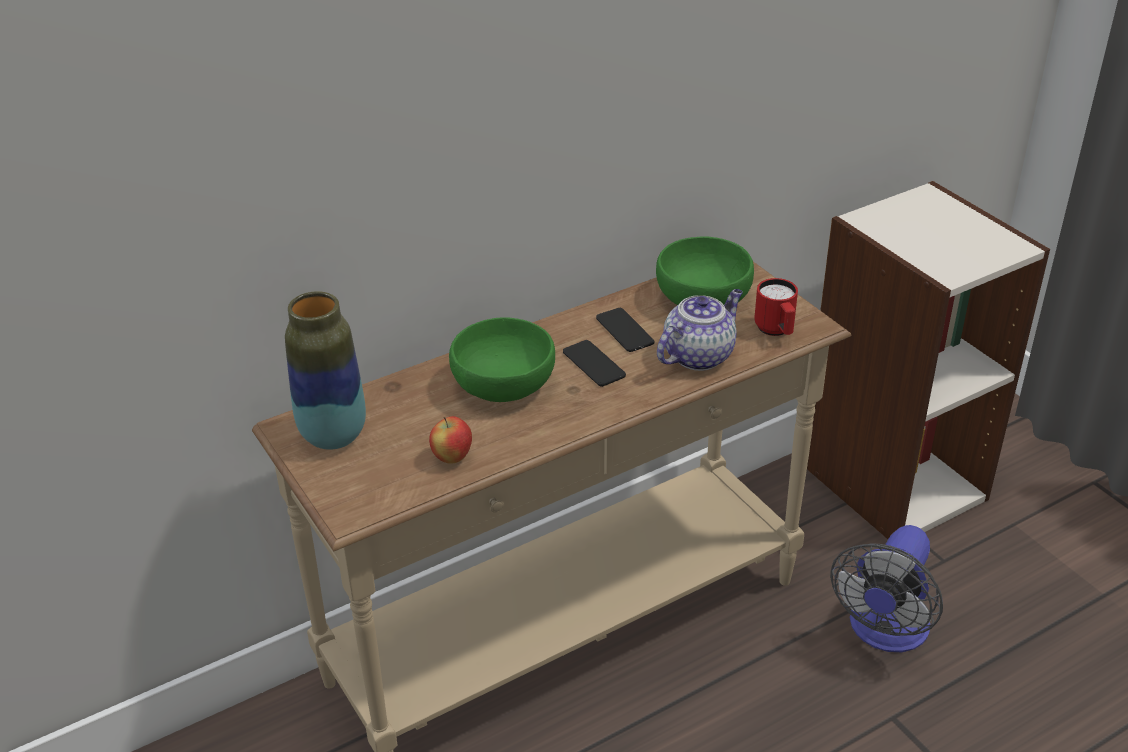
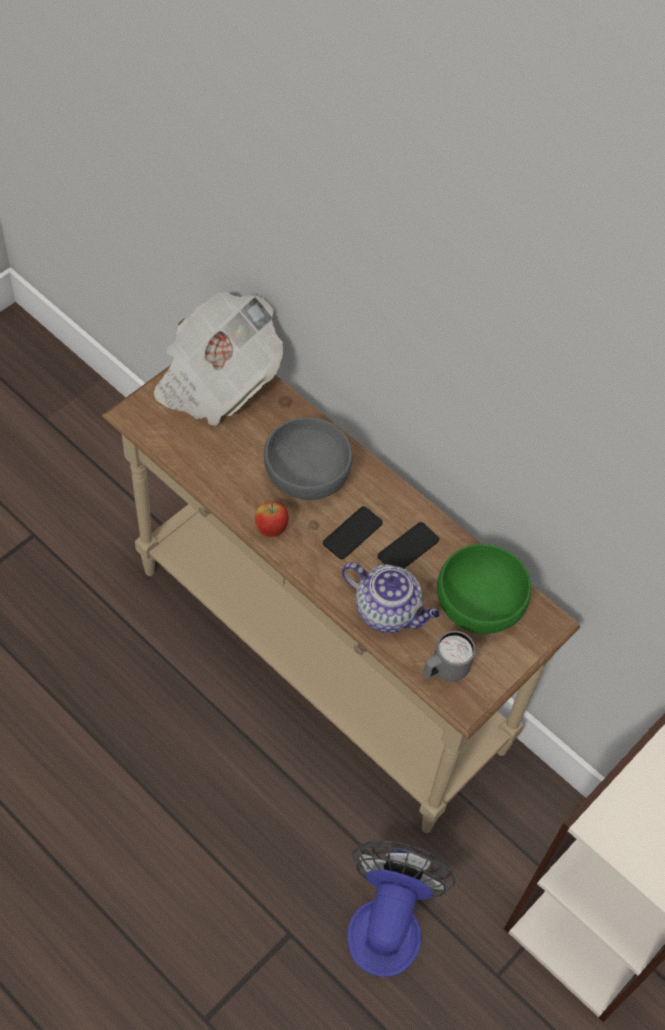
camera: 70 degrees right, 20 degrees up
(333, 435) = (216, 380): vase -> newspaper
(452, 458) = (208, 460): apple -> apple (271, 529)
(505, 385) = (307, 475): green bowl -> grey bowl
(776, 331) = (444, 671): red mug -> grey mug
(884, 632) = (387, 922): fan -> fan turned 90 degrees clockwise

